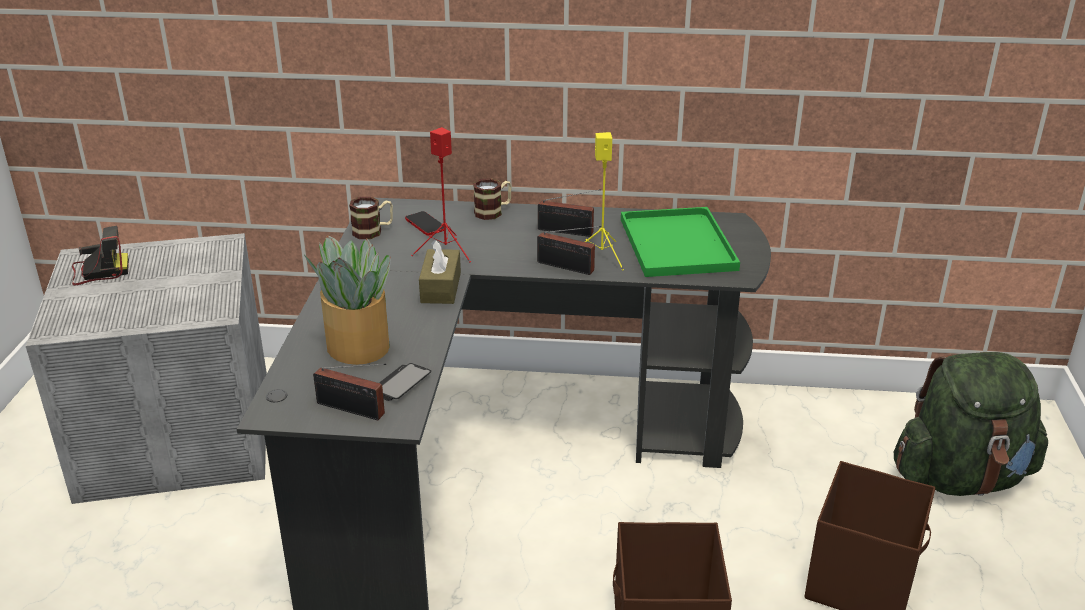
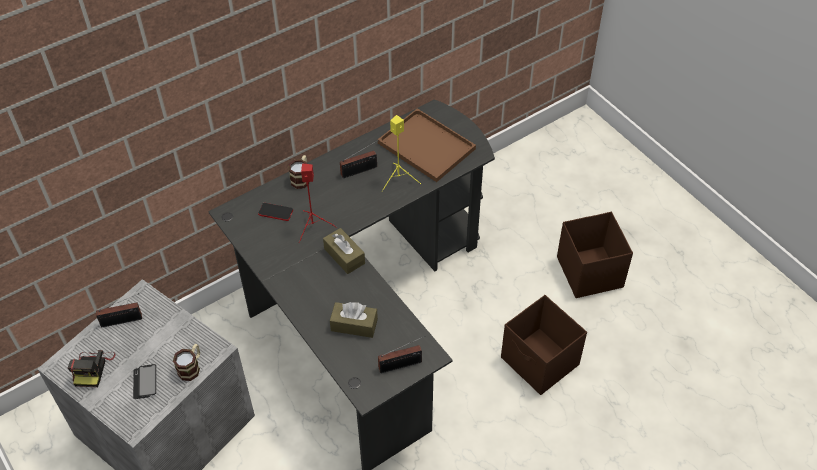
camera: 40 degrees left, 20 degrees up
(98, 271) = (93, 368): camera -> camera turned 150 degrees clockwise
(358, 347) = (354, 325): potted plant -> brown tissue box
(373, 231) = (252, 236): mug -> mug (191, 367)
(400, 384) = (404, 333): phone -> phone (145, 382)
(568, 267) = (392, 199): radio -> radio (124, 320)
(675, 243) = (424, 146): green tray -> brown tray
(961, 478) = (583, 182): green backpack -> none

